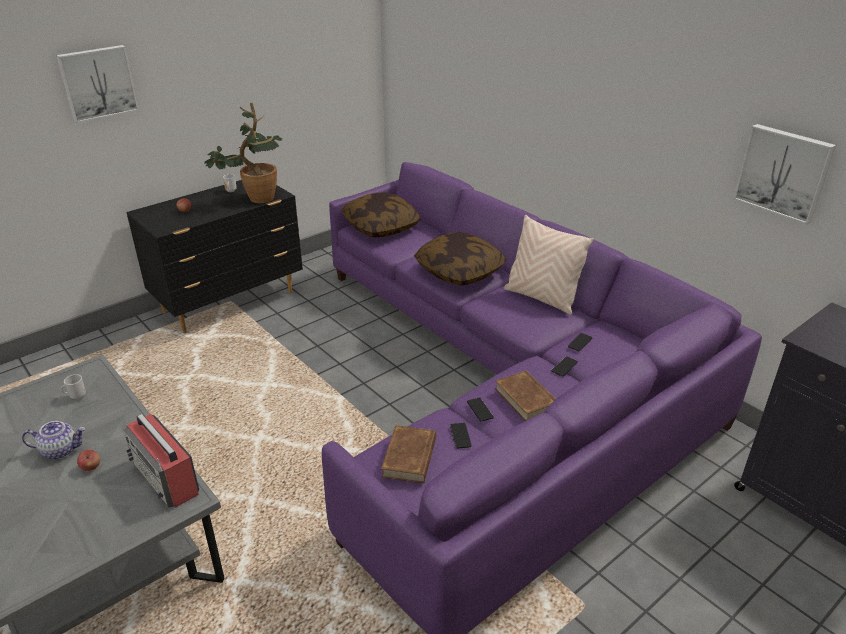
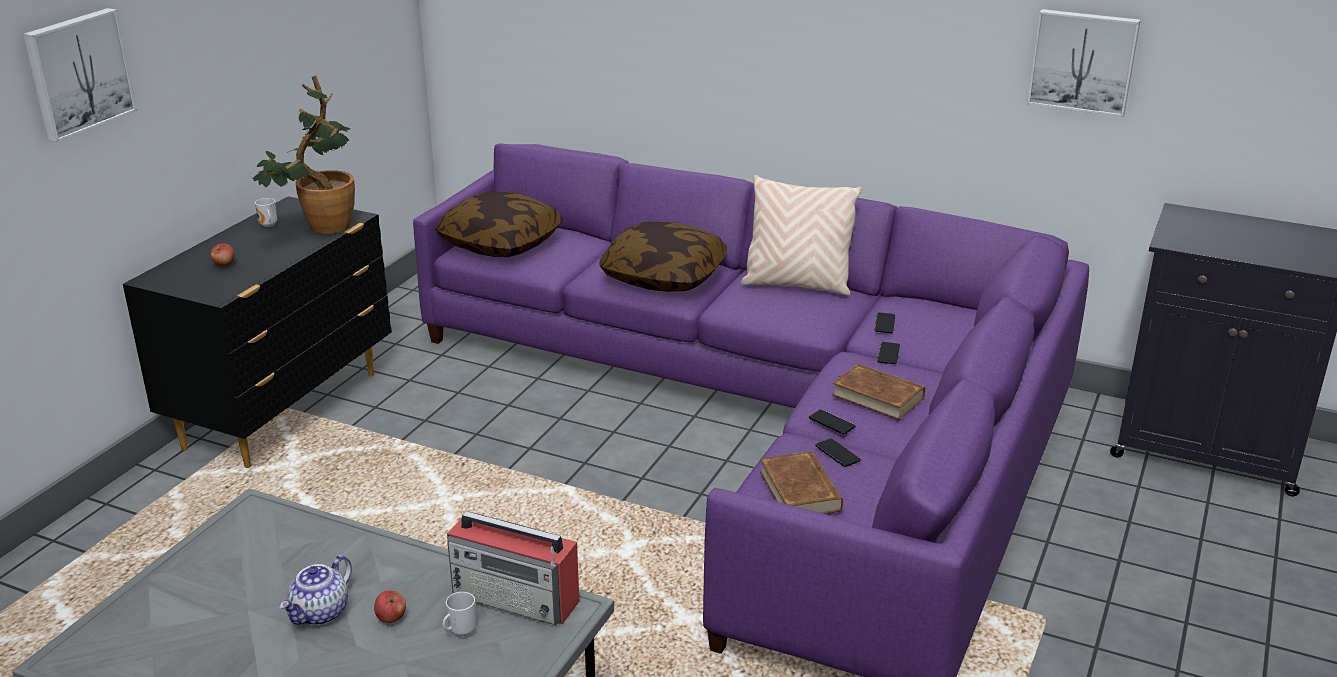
camera: 25 degrees left, 5 degrees down
(61, 450) = (321, 613): teapot -> teapot turned 150 degrees clockwise
(77, 396) = (269, 547): mug -> mug (460, 631)

